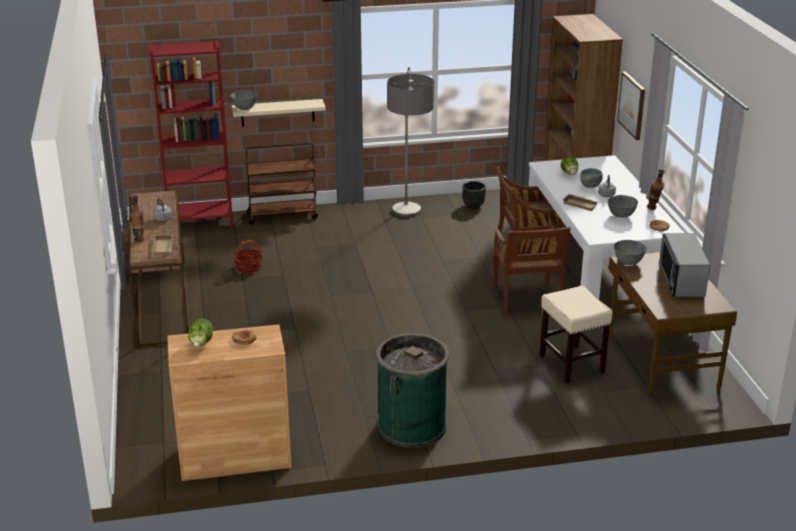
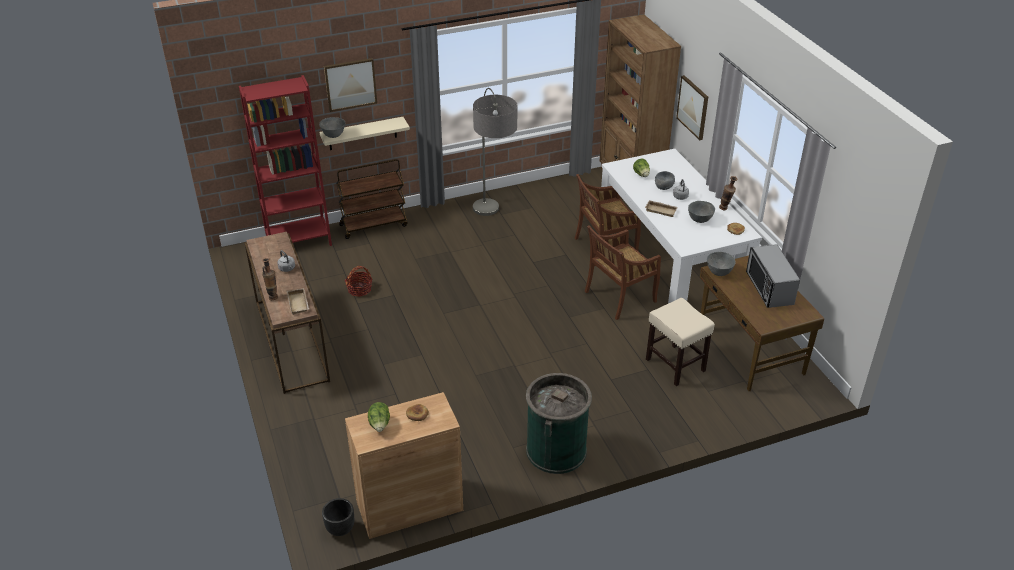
camera: 10 degrees left, 10 degrees up
(267, 56) = (350, 84): none -> picture
(473, 206) = (544, 197): black planter -> black planter (340, 529)
(527, 299) = (619, 297): brown chair -> brown chair turned 75 degrees clockwise

